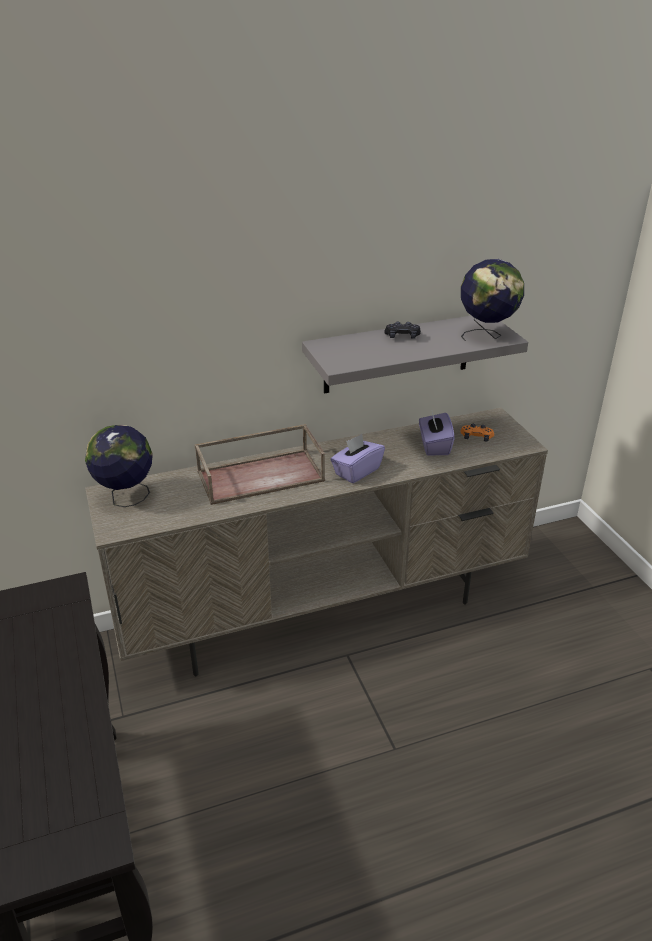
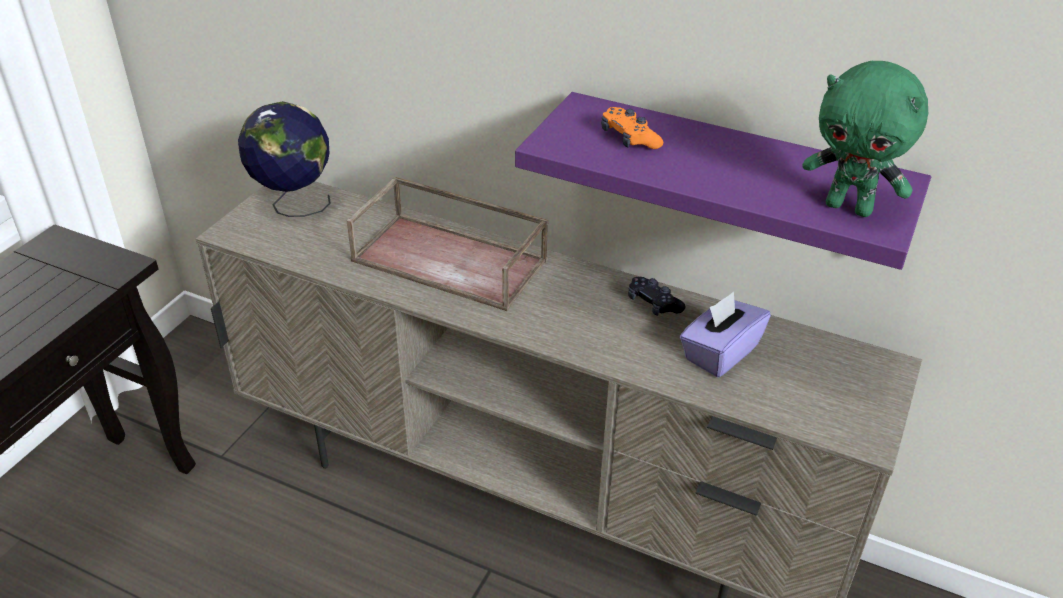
camera: 45 degrees right, 5 degrees up
(356, 471) = (562, 323): purple tissue box -> none
(397, 353) = (733, 176): grey shelf -> purple shelf
(402, 337) = (713, 147): black game controller -> black game controller (653, 304)
(476, 438) = (802, 380): orange game controller -> orange game controller (629, 138)
(486, 336) = (849, 207): globe -> green plush toy

